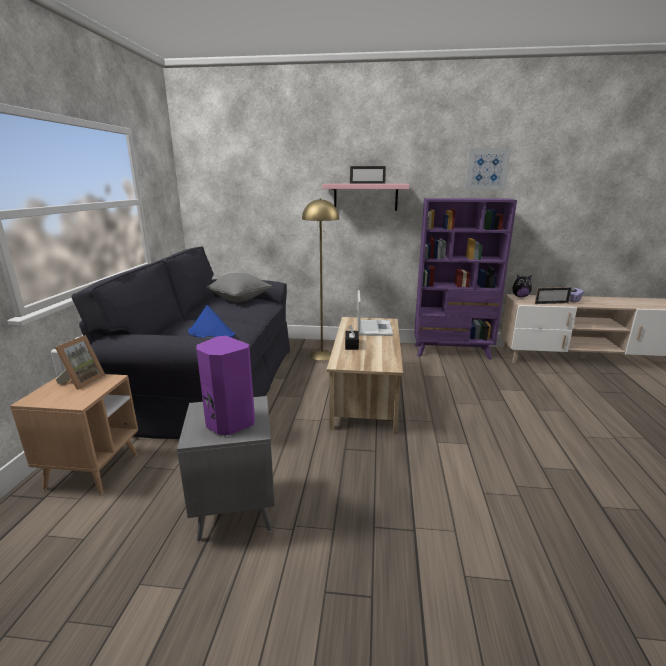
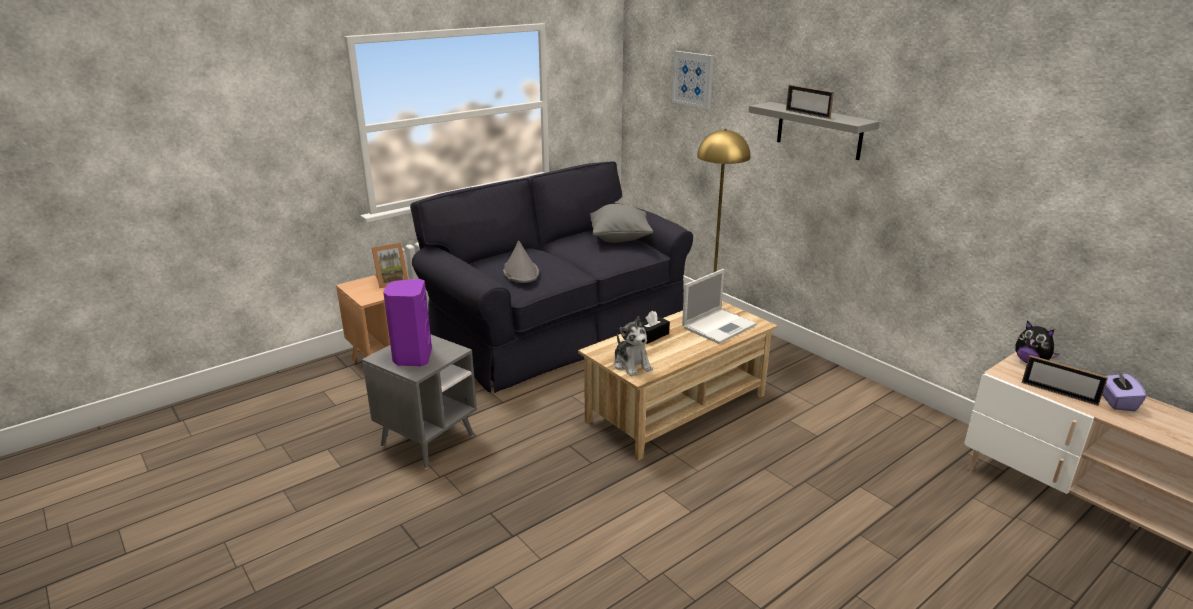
camera: 45 degrees right, 5 degrees up
(211, 334) = (520, 272): blue hat -> grey hat
(365, 197) = (819, 130): pink shelf -> grey shelf
(375, 363) = (631, 365): none -> plush toy
(452, 352) = (896, 411): purple bookcase -> none
(486, 169) = (1010, 118): picture -> picture (693, 79)

